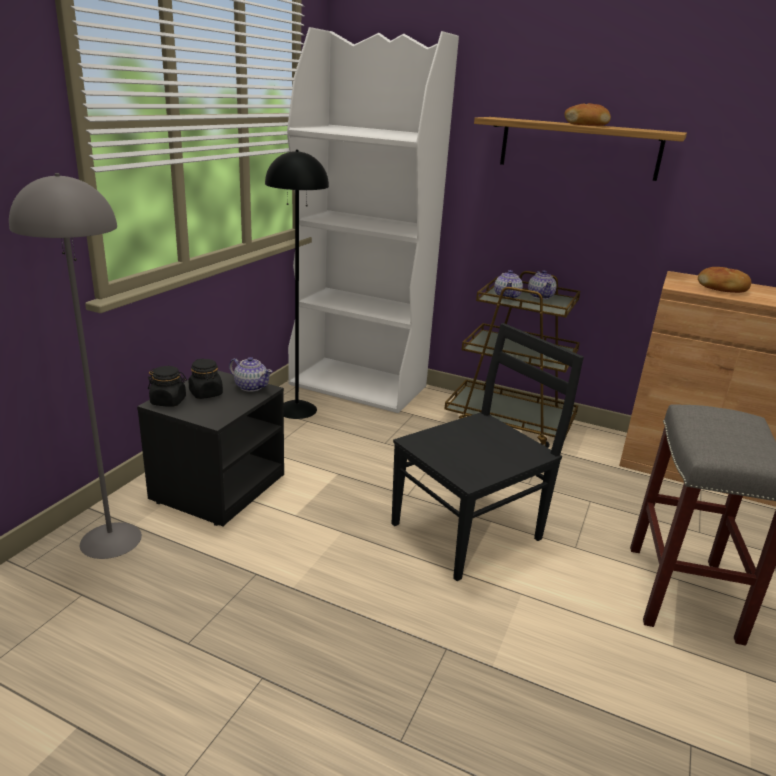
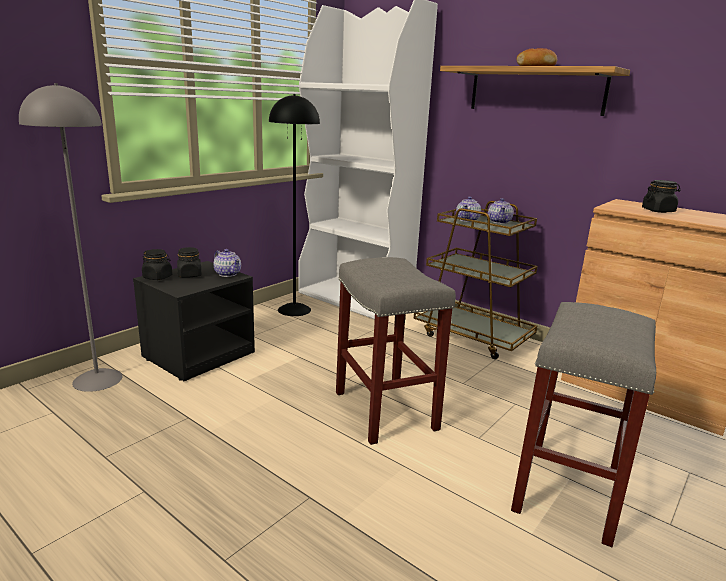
camera: 15 degrees right, 5 degrees down
(469, 530) = (386, 411): black chair -> grey stool
(722, 288) = (658, 211): bread -> black jar

